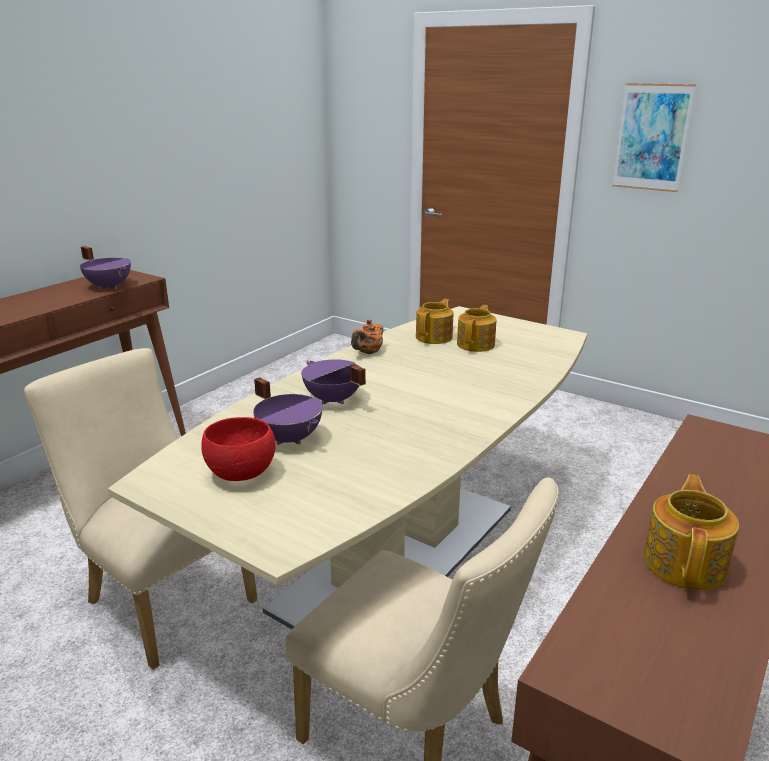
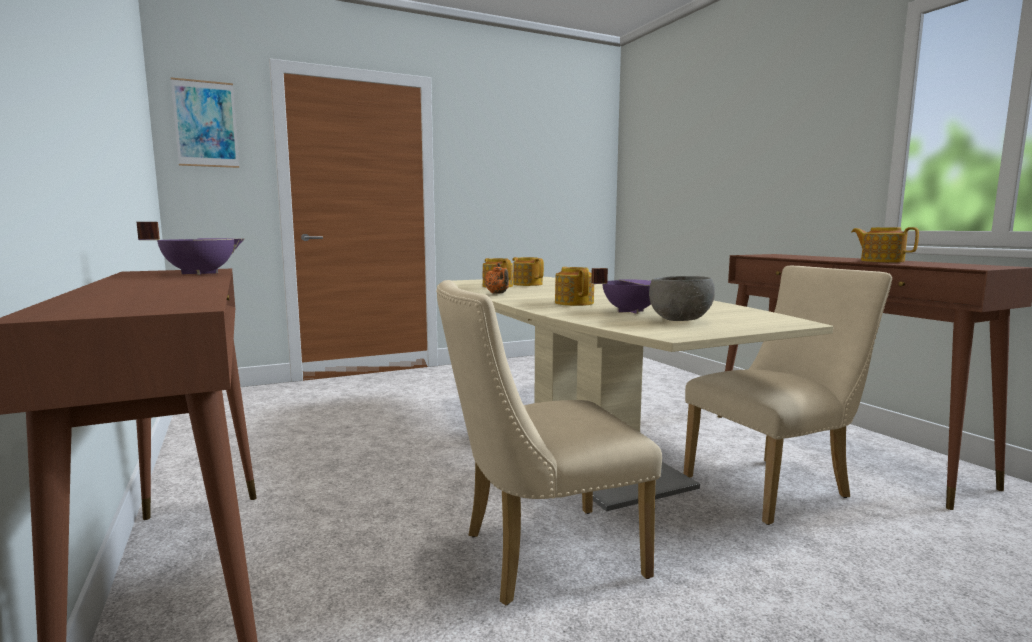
camera: 60 degrees left, 15 degrees down
(242, 474) = (680, 320): red bowl -> grey bowl
(332, 400) = (574, 303): purple cooking pot -> teapot
(652, 137) = (481, 167): picture -> picture (206, 124)

